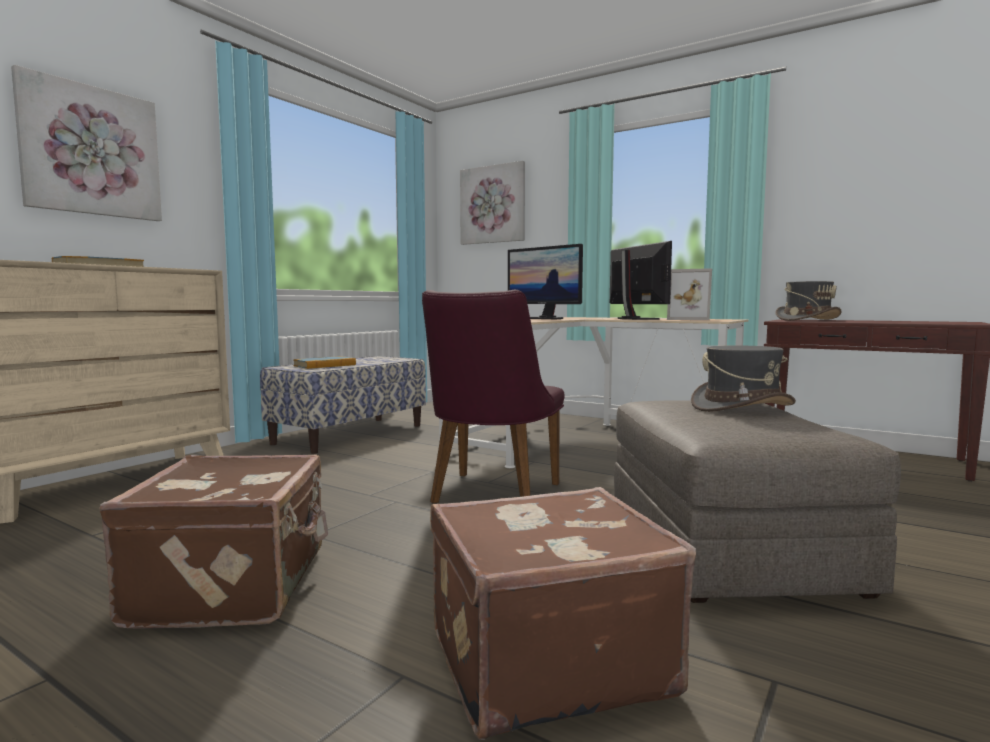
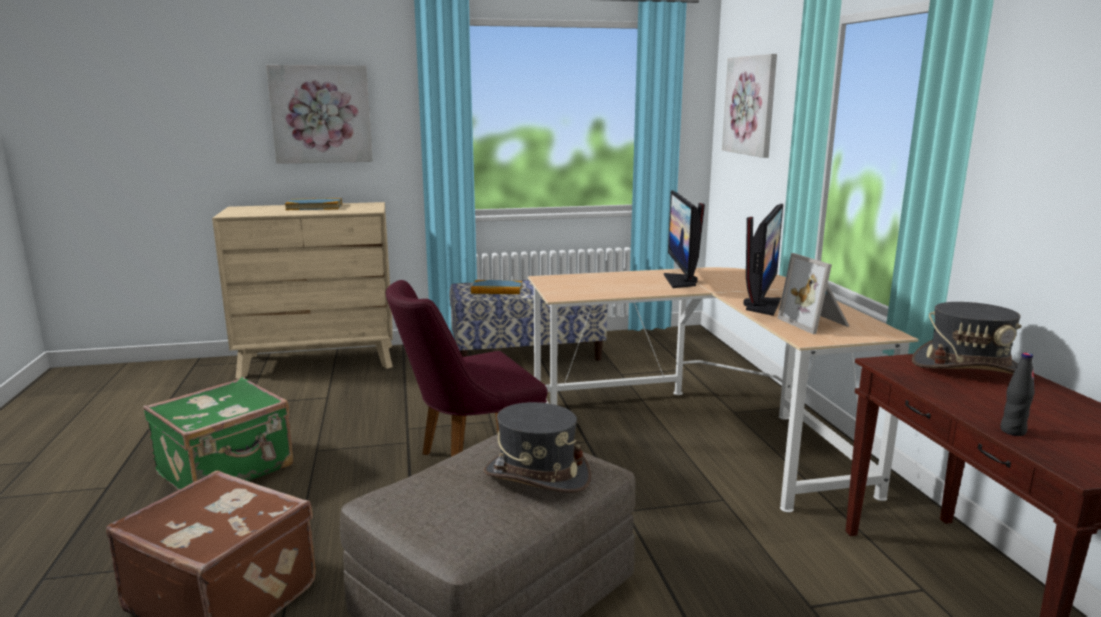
camera: 45 degrees right, 10 degrees up
(235, 585) = (227, 470): brown suitcase -> green suitcase
(911, 322) = (1012, 431): none -> black bottle

